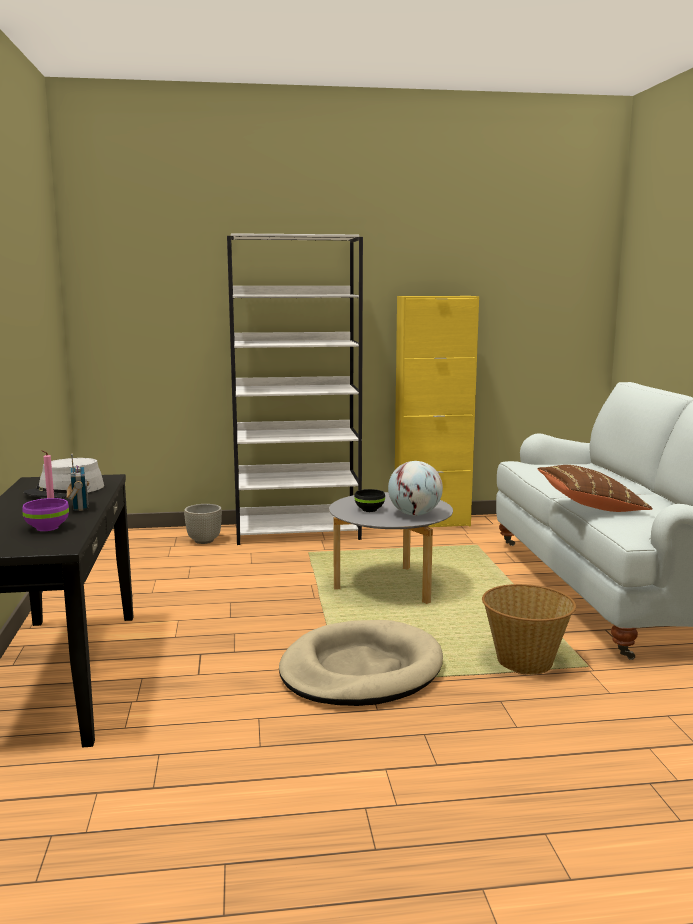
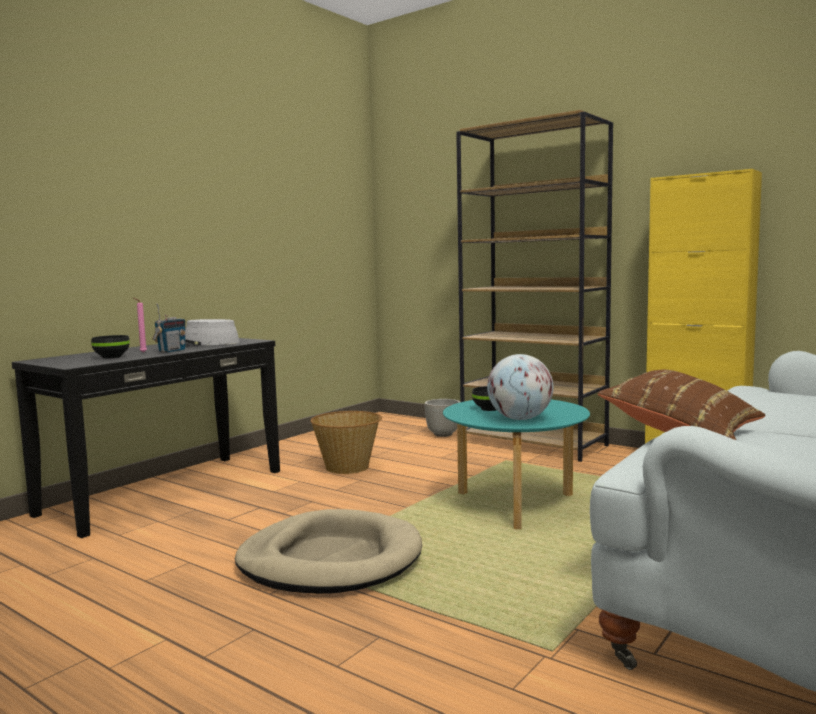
camera: 45 degrees right, 5 degrees down
(47, 528) = (111, 357): purple bowl -> black bowl
(298, 532) = (534, 444): white bookcase -> brown bookcase
(389, 586) = (515, 505): grey coffee table -> turquoise coffee table
(525, 661) = (493, 614): basket -> basket (348, 467)

